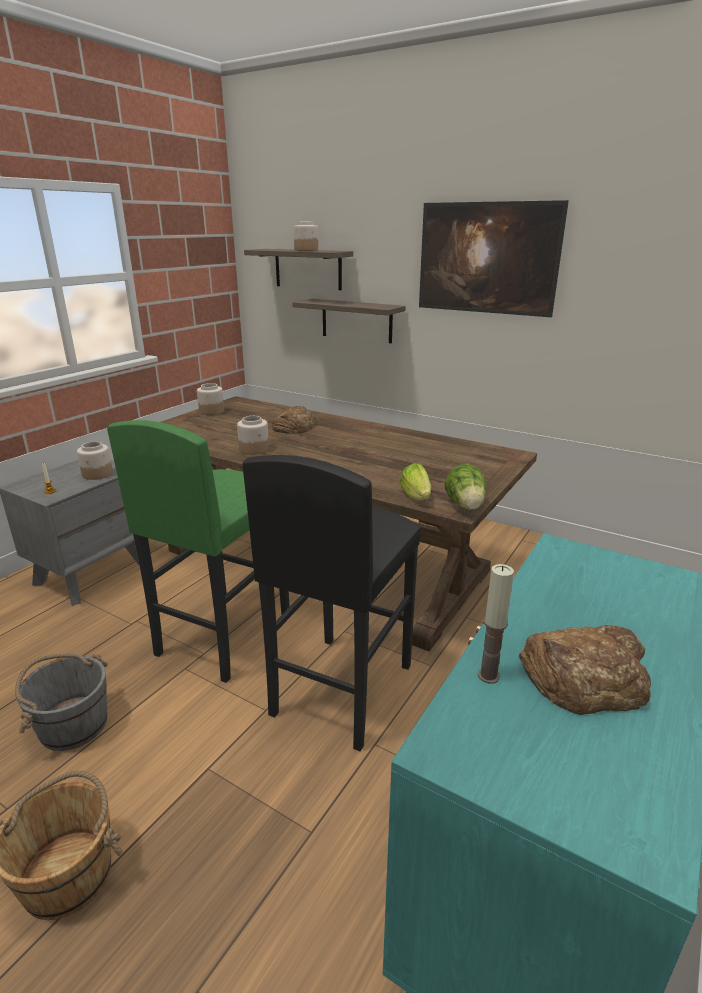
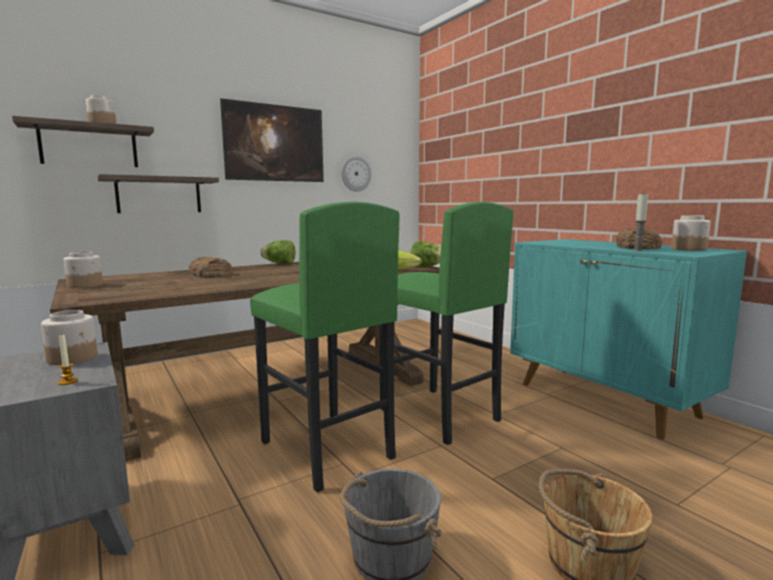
camera: 65 degrees left, 15 degrees down
(254, 449) = (239, 283): jar -> jar (689, 249)
(341, 689) = (438, 415): black stool -> green stool
(394, 429) = (279, 264): none -> lettuce
(617, 306) = (356, 174): none -> wall clock

